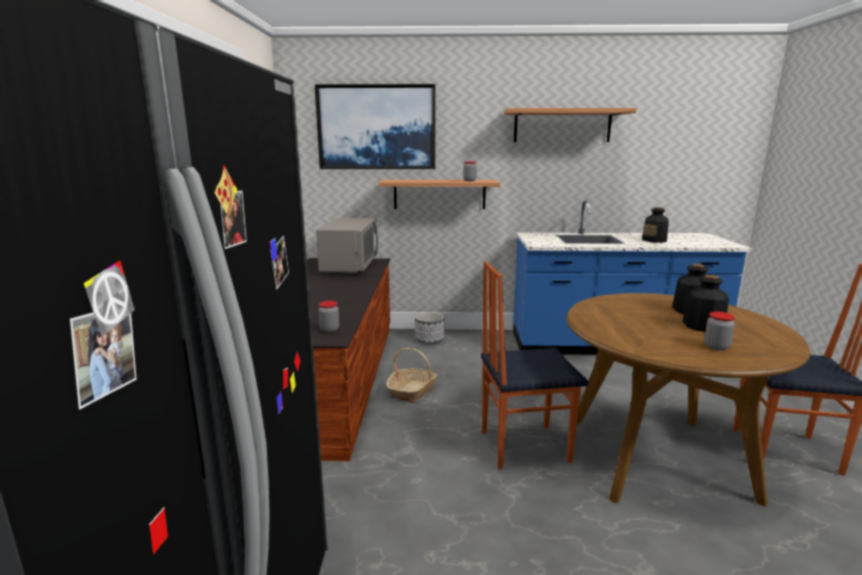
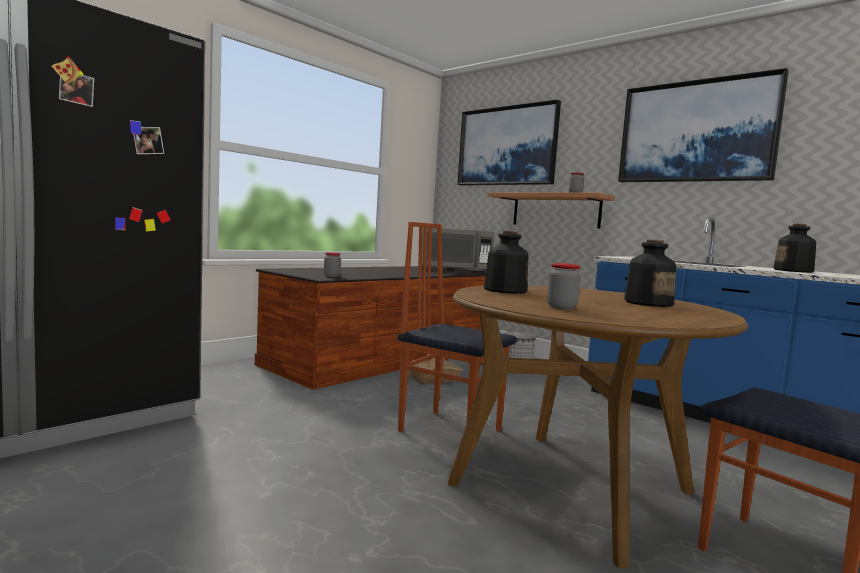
camera: 40 degrees right, 10 degrees down
(349, 266) = (453, 270): grey microwave -> grey microwave turned 45 degrees clockwise
(562, 126) = (696, 132): shelf -> picture
(703, 326) = (612, 305): bottle -> bottle (505, 290)

